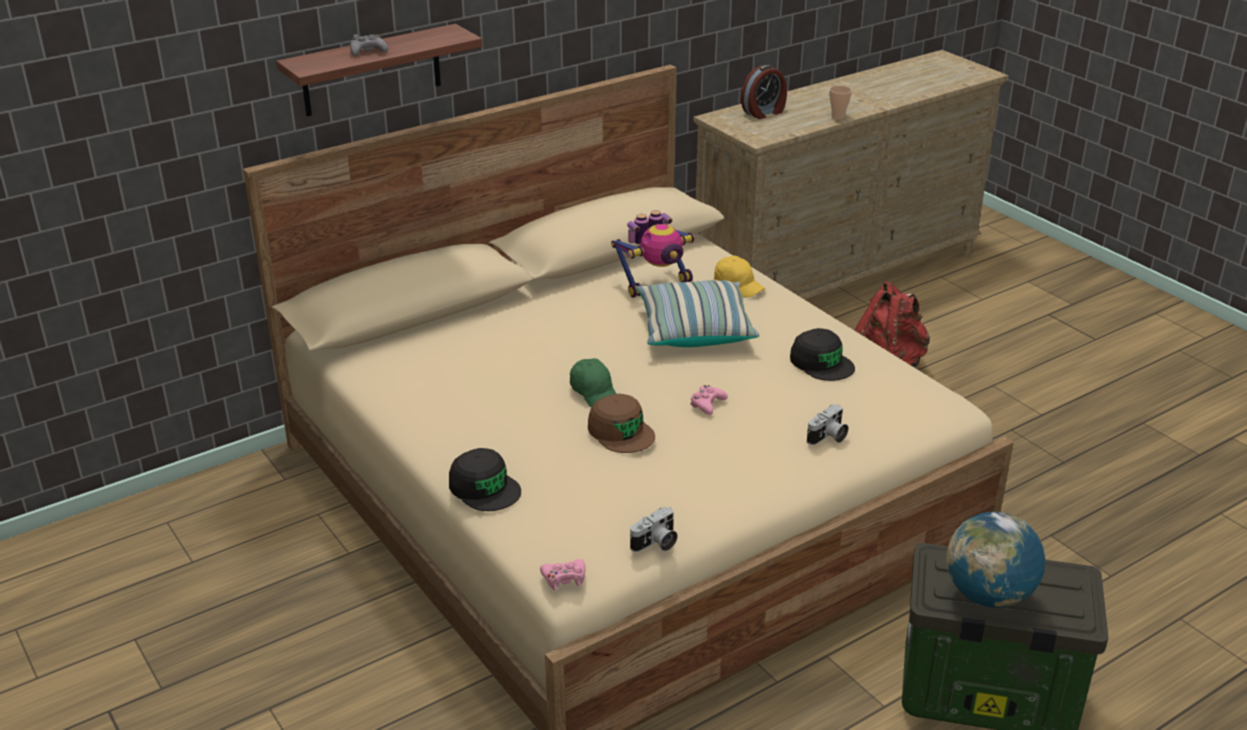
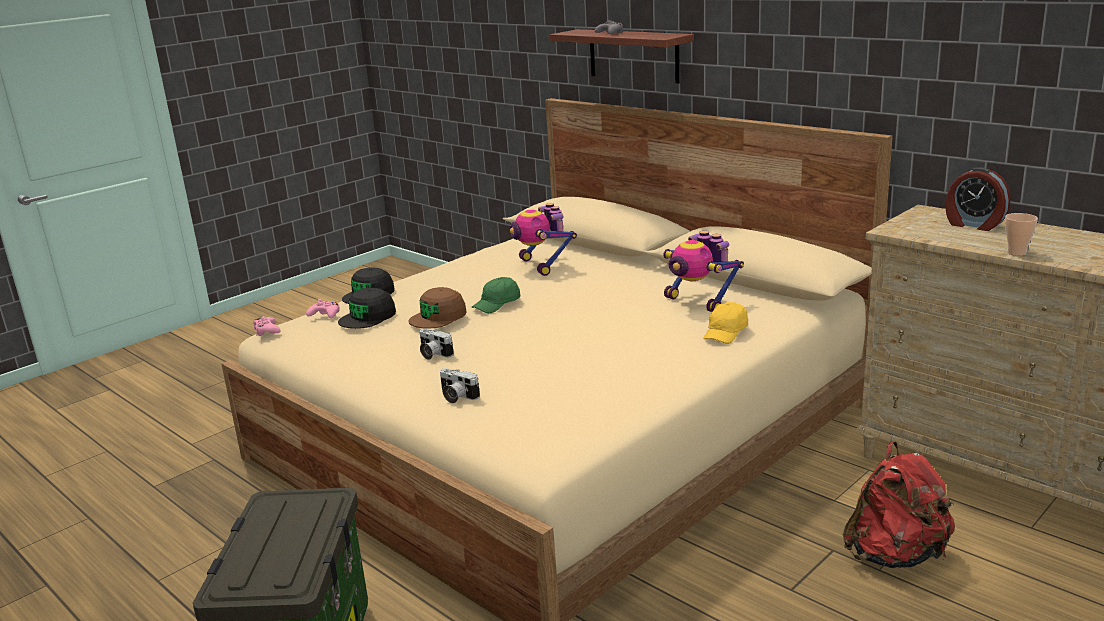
camera: 80 degrees right, 10 degrees down
(475, 354) = (542, 265): none -> toy robot
(656, 543) = (301, 350): camera -> camera (433, 354)
(694, 330) = (624, 326): pillow -> none
(707, 404) = (502, 346): pink game controller -> pink game controller (325, 314)
(821, 363) = (594, 383): black cap -> black cap (368, 317)
(988, 596) = (267, 527): globe -> none

